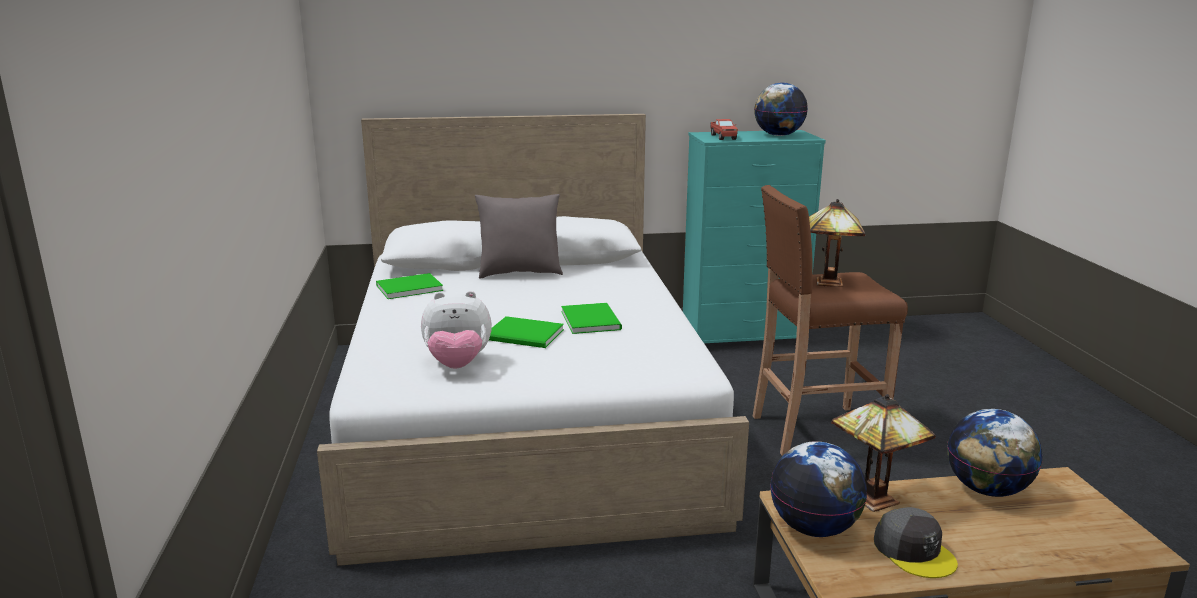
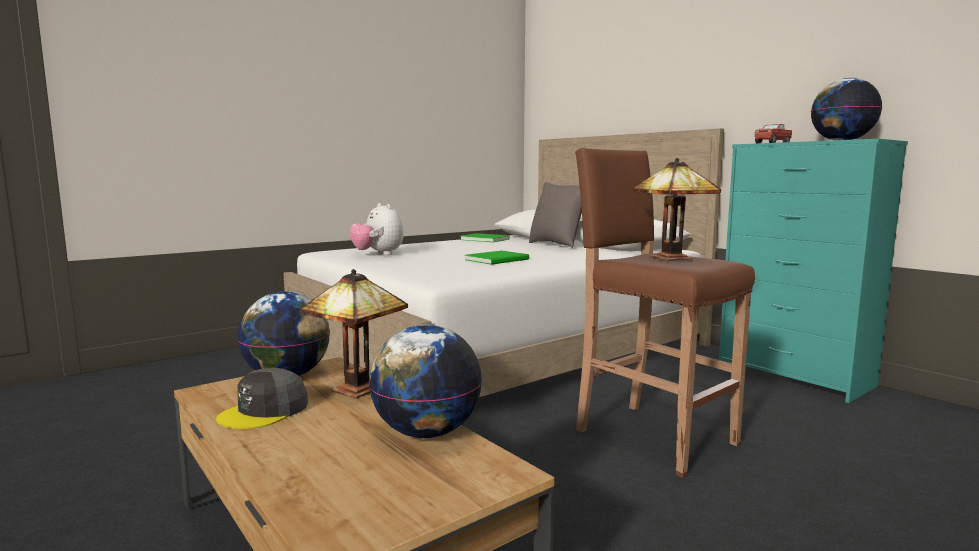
camera: 60 degrees right, 10 degrees down
(526, 335) = (444, 256): green book -> none

